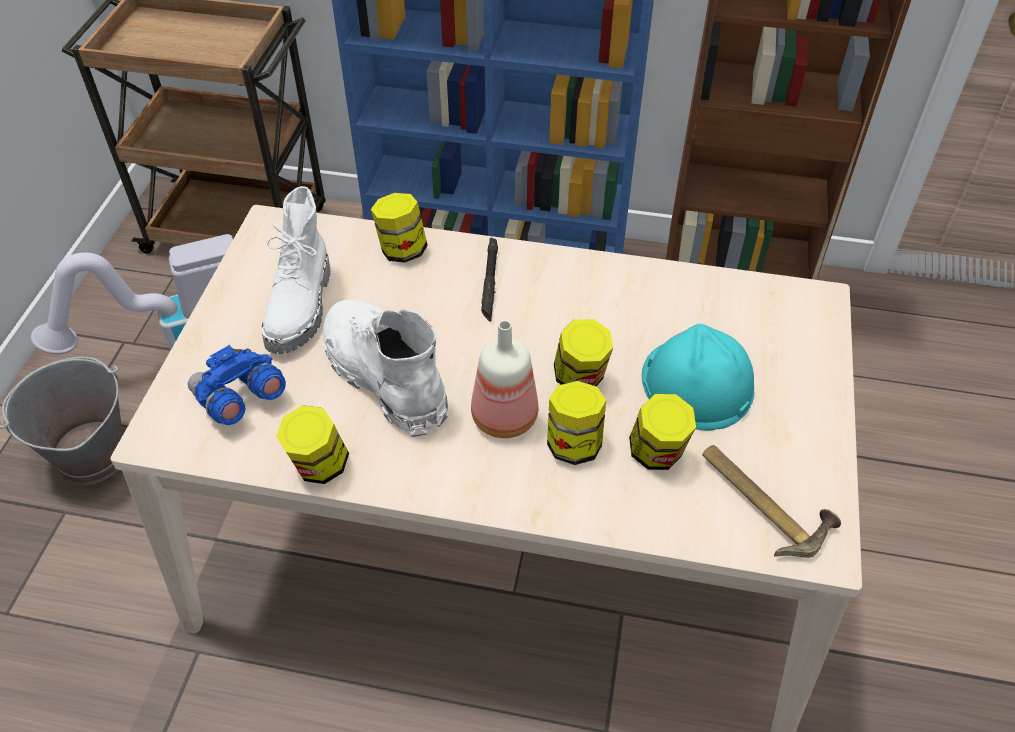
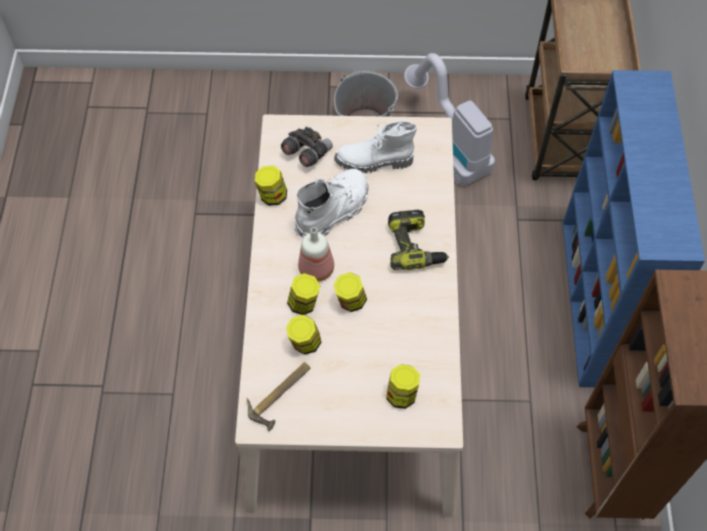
camera: 80 degrees right, 10 degrees up
(239, 399) = (306, 153): blue binoculars -> grey binoculars
(402, 250) = (431, 198): jar -> jar (402, 394)
(490, 282) = (415, 246): black flashlight -> power drill
(696, 383) = (358, 360): turquoise hard hat -> none

